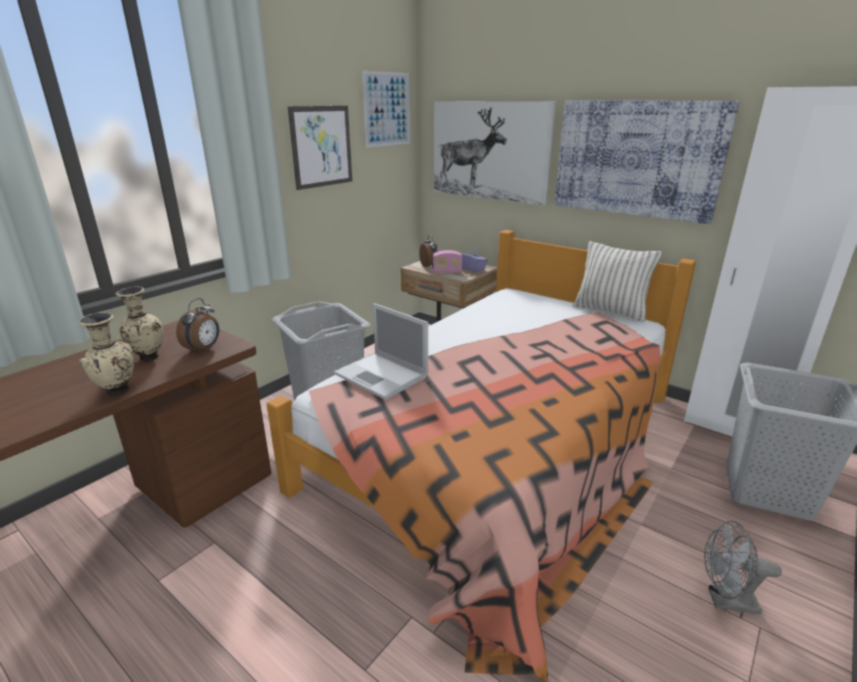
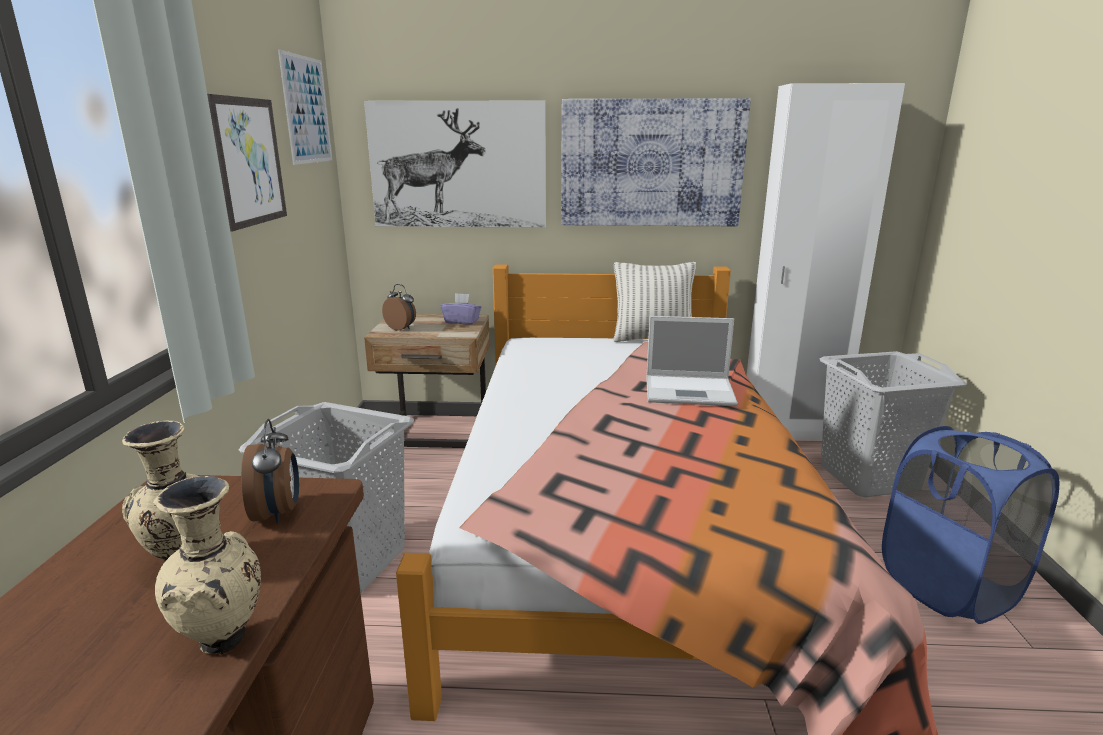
camera: 35 degrees left, 5 degrees down
(382, 376) = (534, 473): laptop -> laptop (691, 391)
(447, 272) = (437, 331): radio -> none
(725, 601) = (948, 587): grey fan -> blue laundry basket

